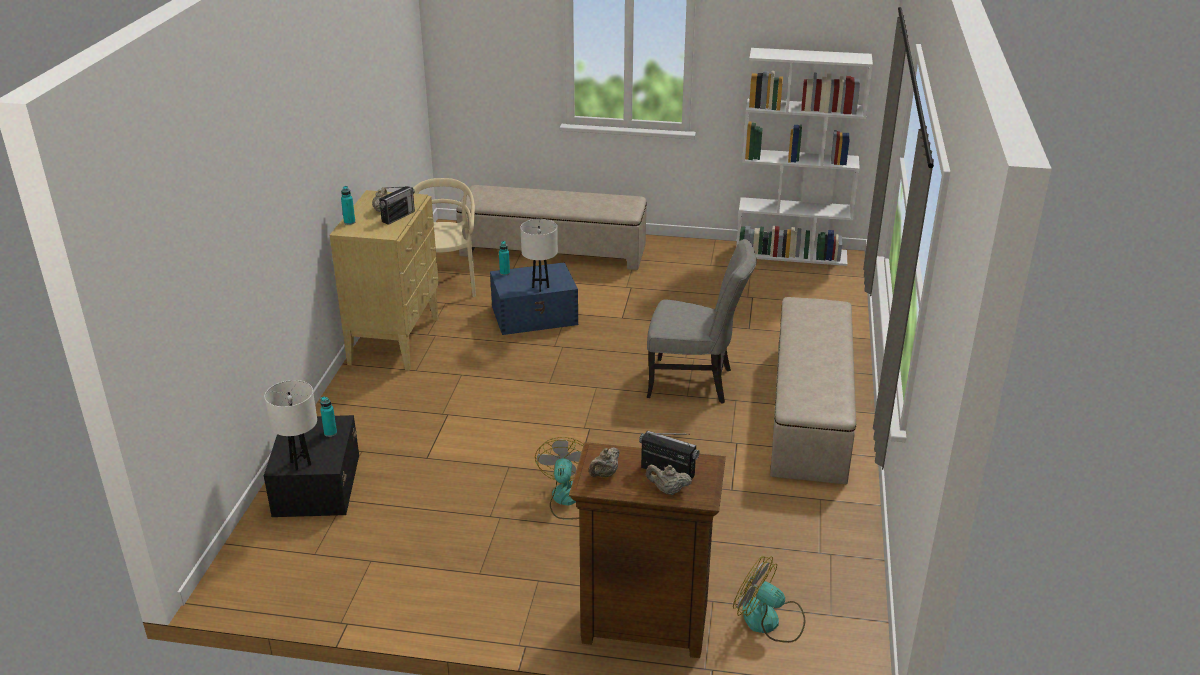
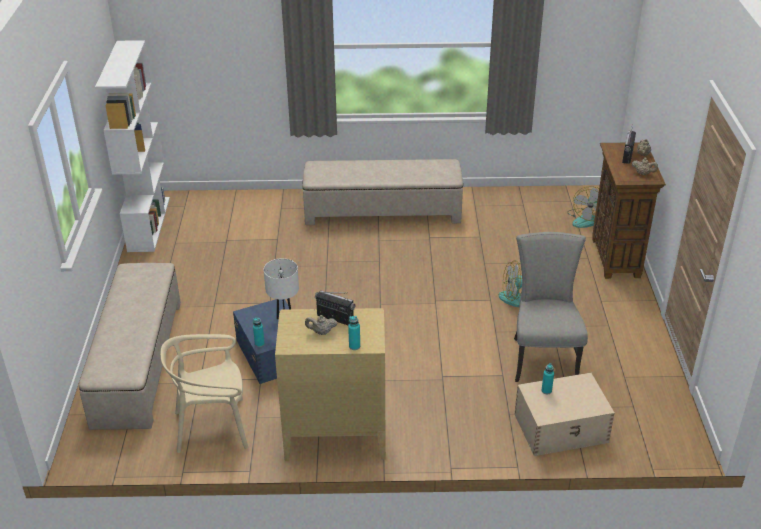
camera: 100 degrees left, 5 degrees up
(300, 463) = (590, 396): white table lamp -> none
(316, 485) = (562, 428): black storage box -> beige storage box
(696, 382) = (360, 258): grey chair -> grey chair (543, 356)

